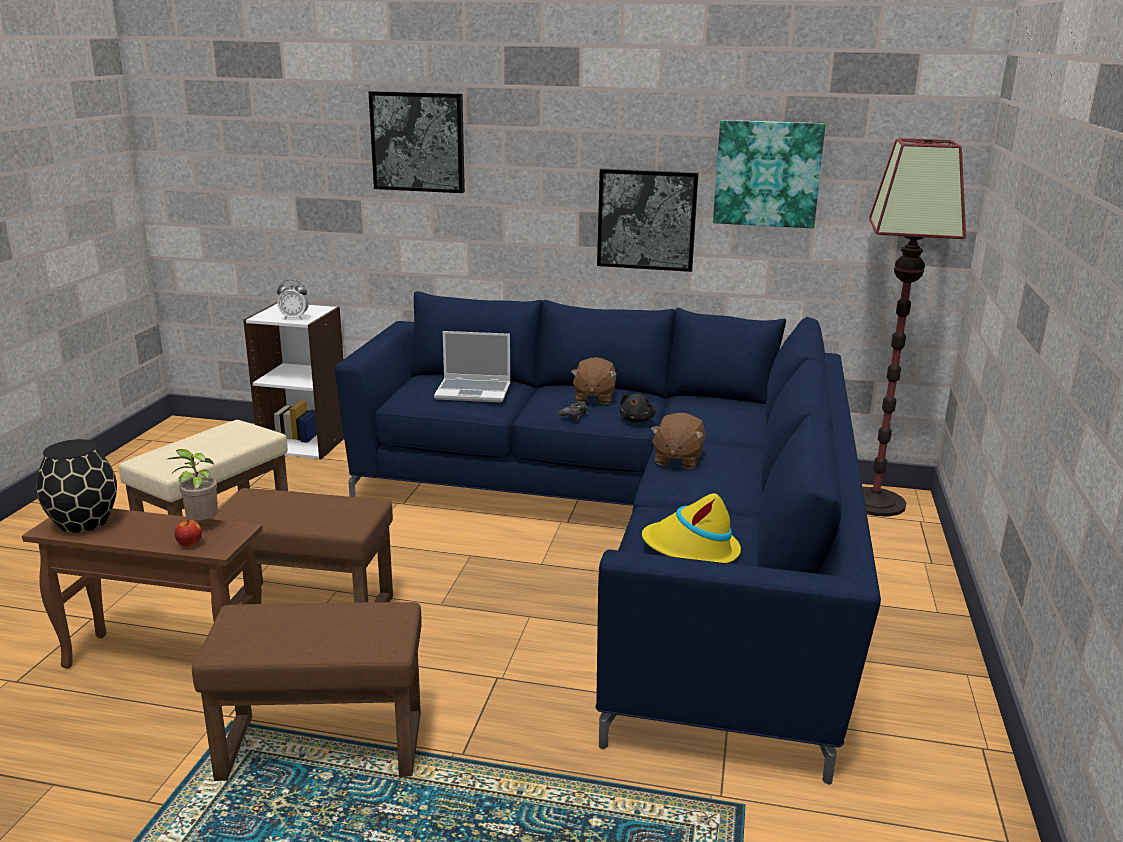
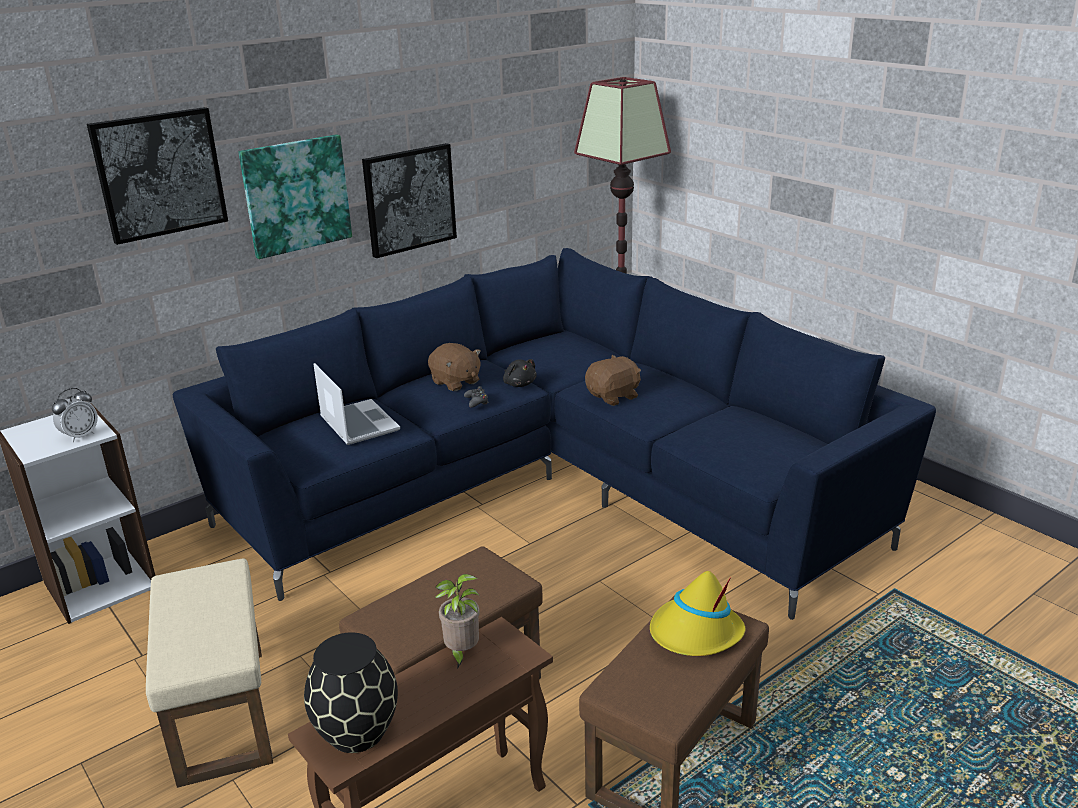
camera: 50 degrees left, 5 degrees up
(189, 544) = (495, 670): apple -> none
(474, 392) = (357, 424): laptop -> laptop turned 75 degrees counterclockwise
(677, 459) = (614, 396): brown plush toy -> brown plush toy turned 90 degrees counterclockwise
(691, 549) = (759, 445): yellow hat -> yellow hat (695, 634)
(767, 174) = (498, 132): picture -> picture (296, 195)

